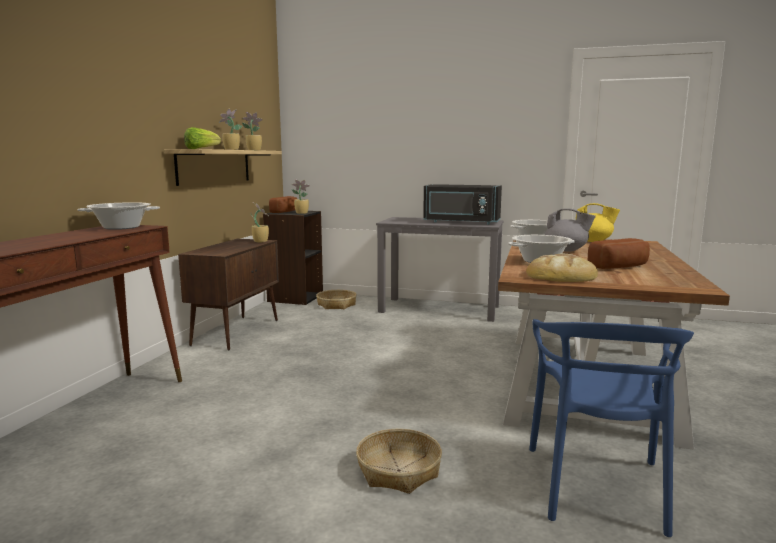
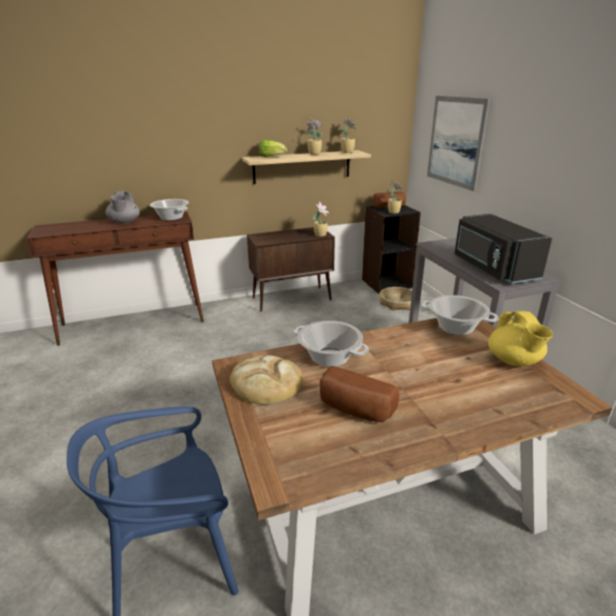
camera: 55 degrees right, 15 degrees up
(353, 136) = (456, 141): none -> picture
(399, 471) = (143, 448): basket -> none
(566, 250) = (416, 358): grey teapot -> grey teapot (124, 222)

